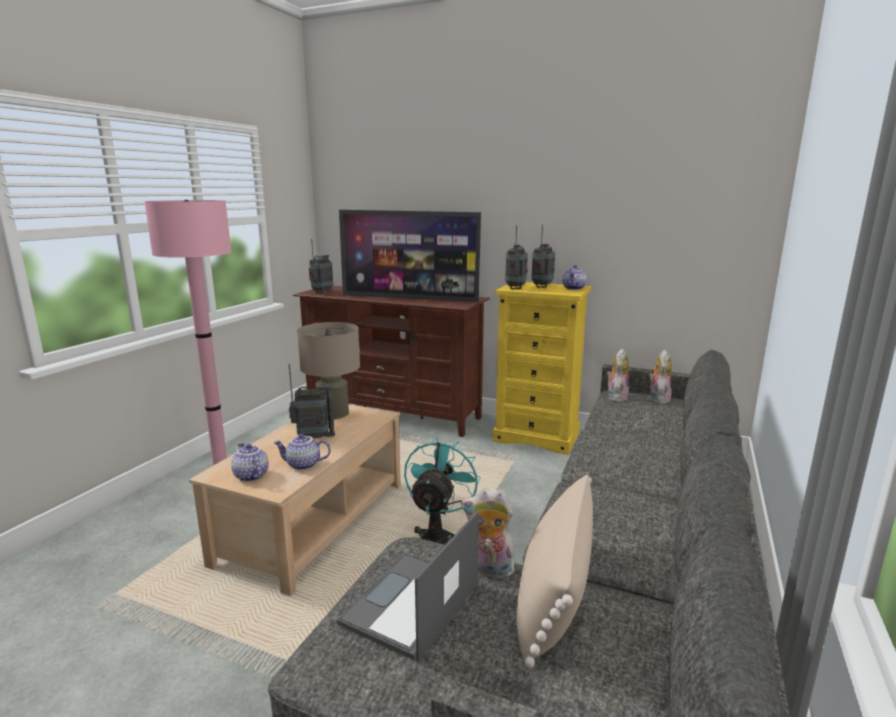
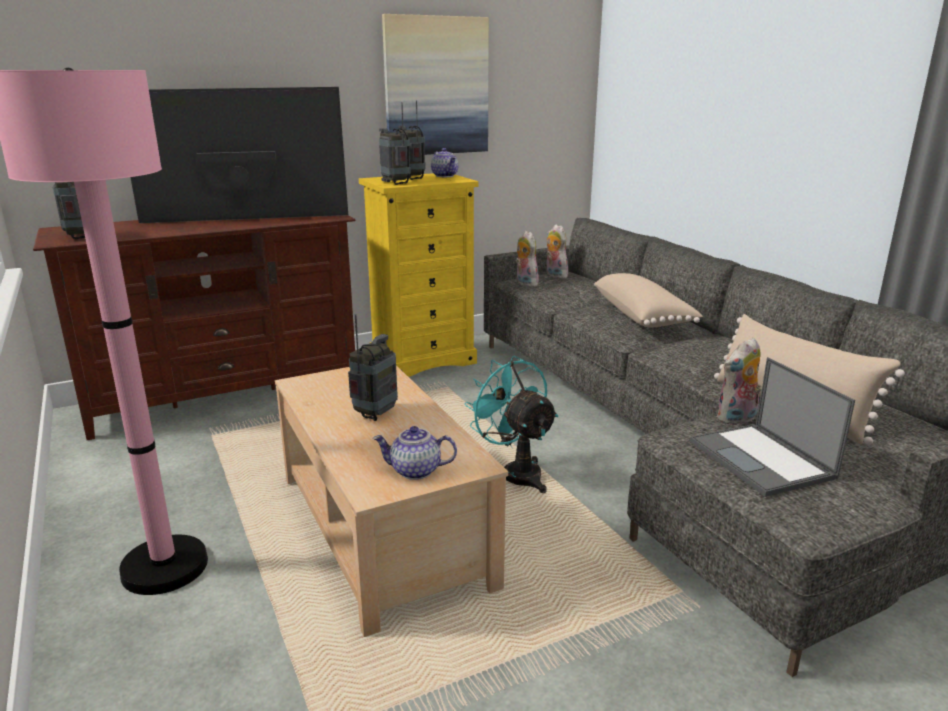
camera: 50 degrees left, 5 degrees up
(303, 465) = (436, 437): teapot -> none
(333, 413) = (322, 387): beige table lamp -> none
(410, 298) = (244, 220): television -> television turned 150 degrees counterclockwise
(591, 213) = (436, 86): none -> picture
(642, 457) = (643, 316): none -> beige pillow

